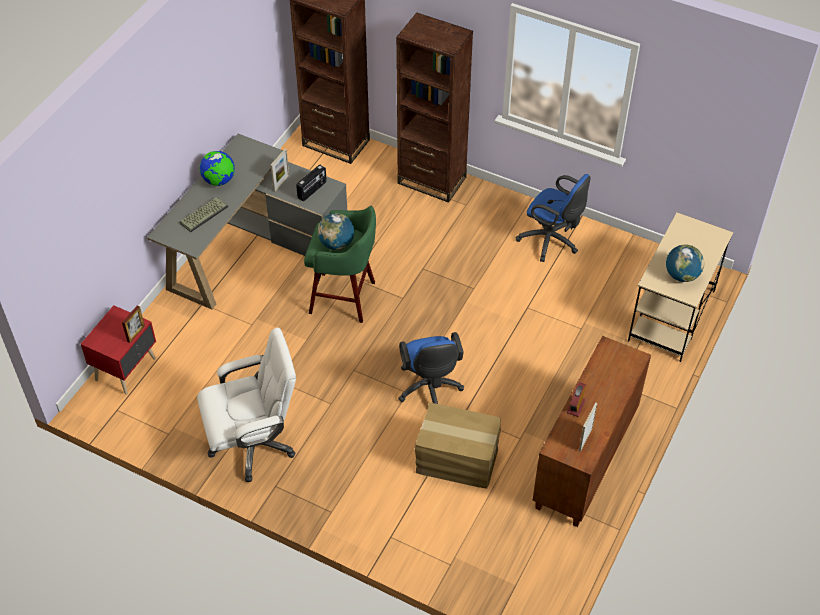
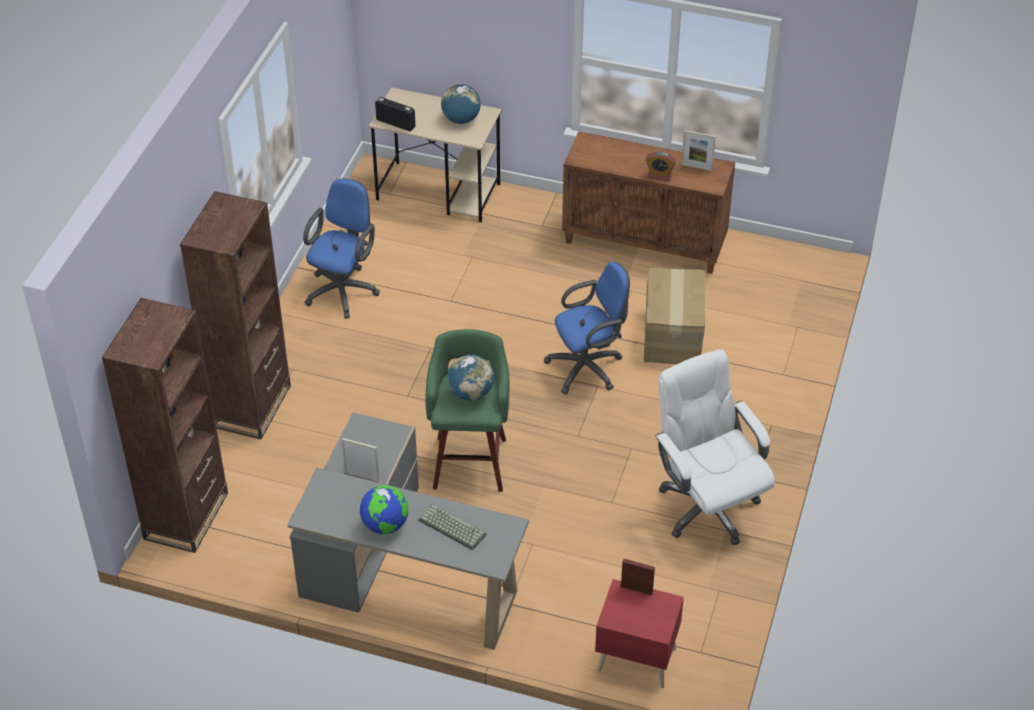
camera: 100 degrees left, 5 degrees down
(312, 190) = (370, 442): radio -> radio (396, 123)

